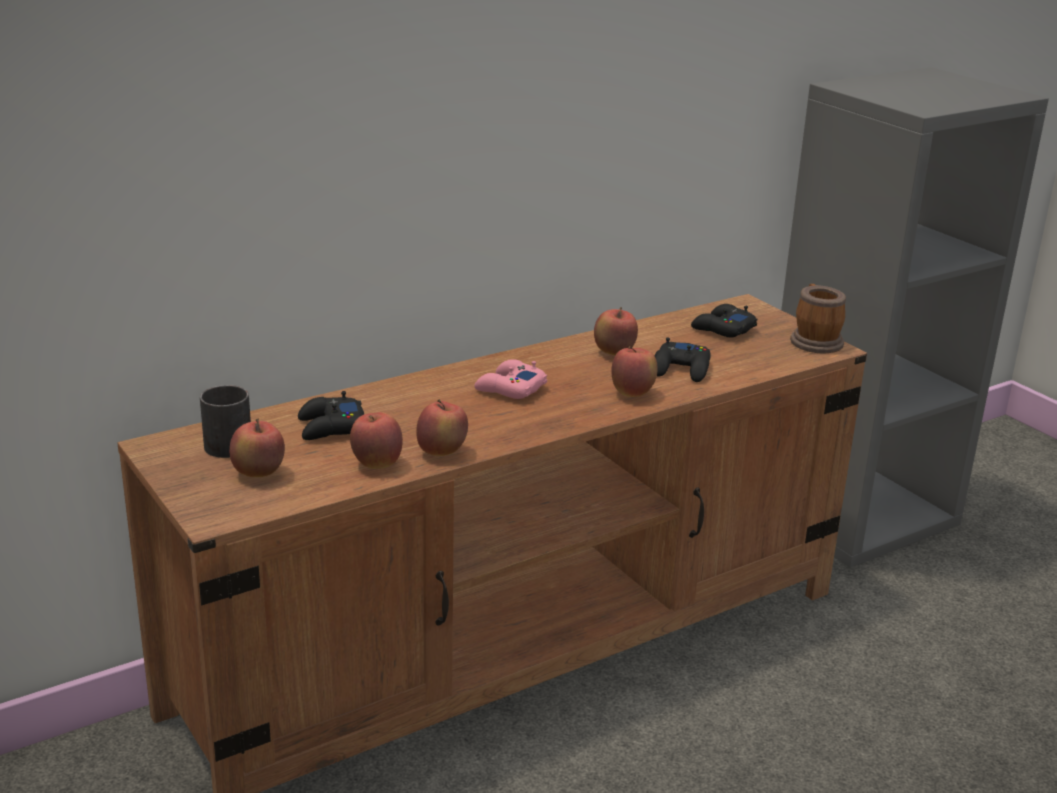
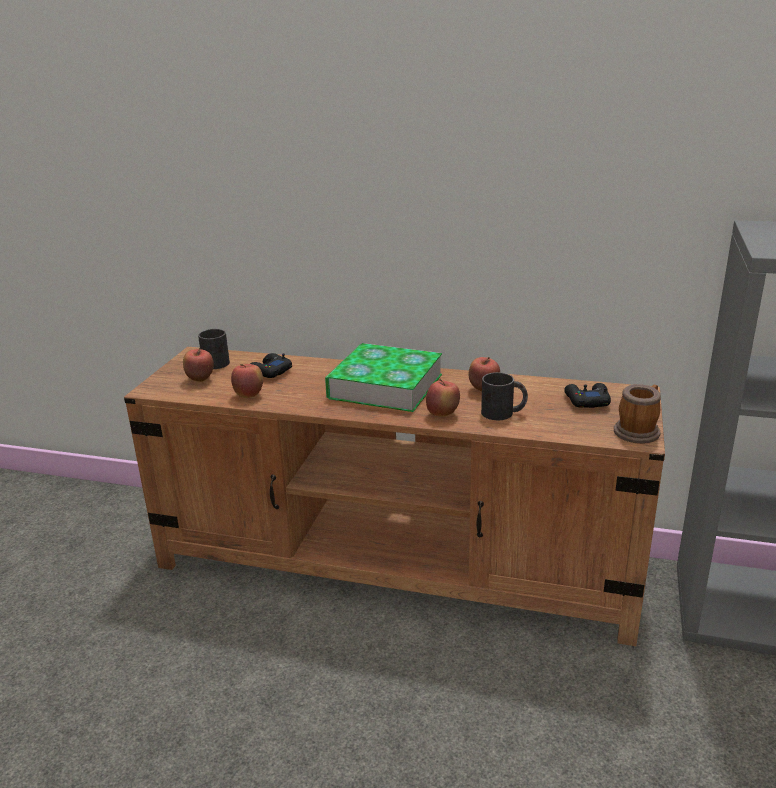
camera: 50 degrees right, 0 degrees up
(442, 452) = (285, 402): apple -> none
(510, 388) = (385, 386): pink game controller -> book
(682, 369) = (503, 413): black game controller -> black mug

